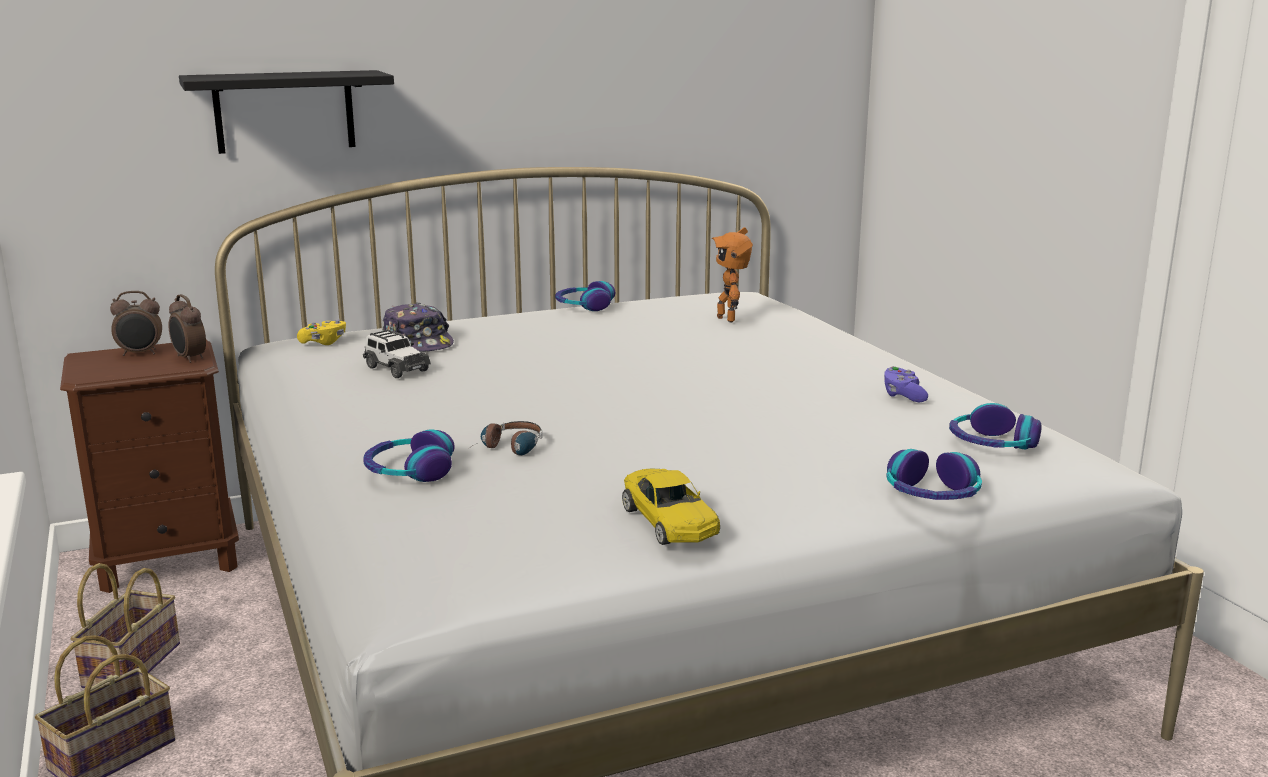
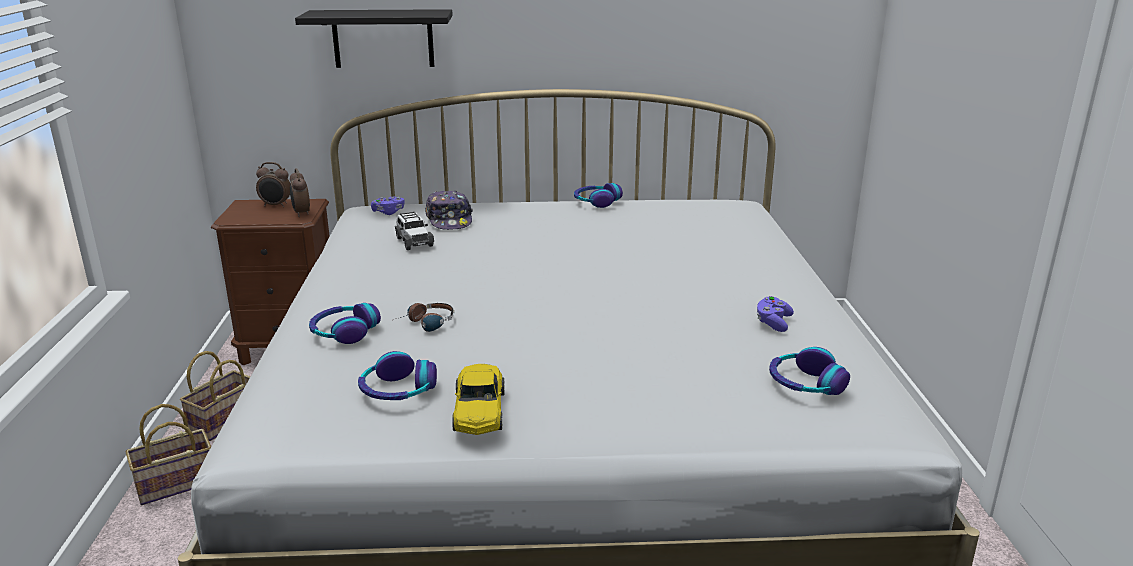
camera: 20 degrees right, 5 degrees up
(323, 342) = (388, 212): yellow game controller -> purple game controller
(729, 319) = (697, 227): toy robot -> none
(932, 494) = (707, 424): headphones -> headphones (397, 391)

